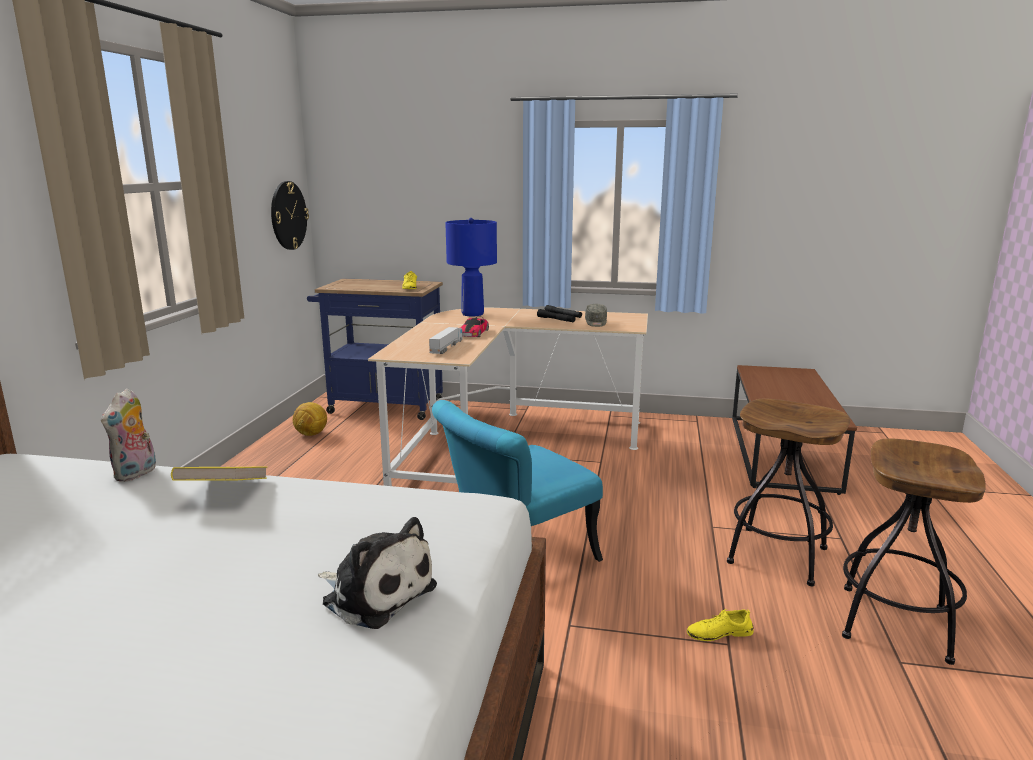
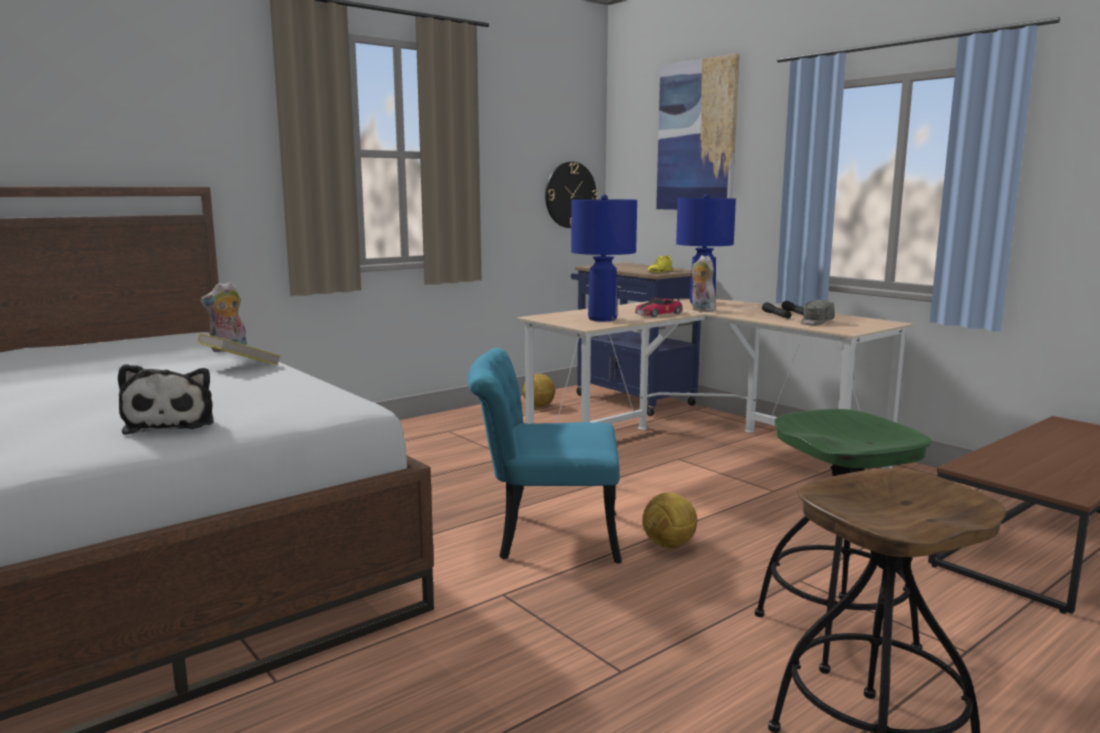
camera: 40 degrees right, 5 degrees down
(420, 159) = (697, 136): none -> picture
(446, 347) = (602, 319): toy truck -> blue table lamp
(492, 322) = (701, 310): none -> plush toy
(608, 532) = (669, 546): none -> football
(719, 633) = (628, 660): yellow shoe -> none
(778, 555) = (835, 632): brown stool -> green stool

